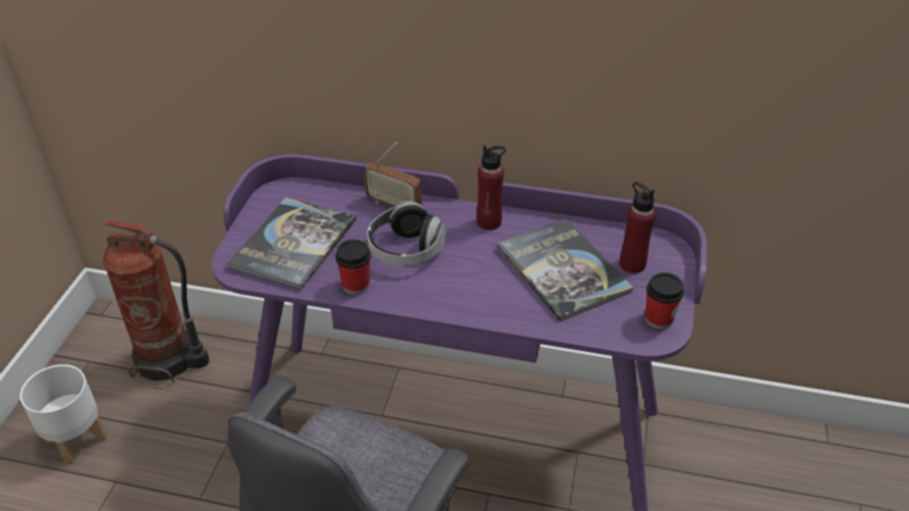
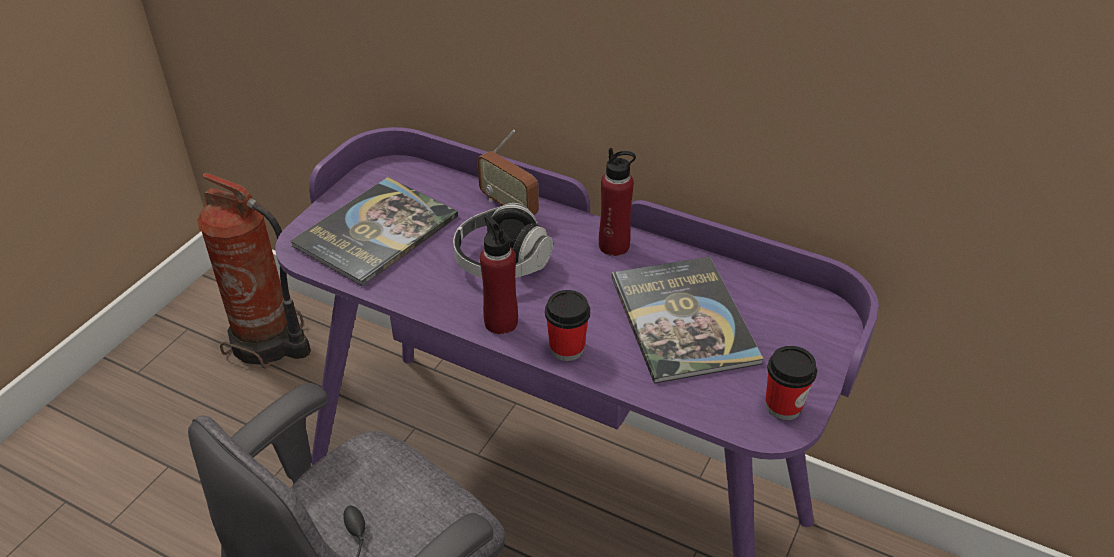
camera: 15 degrees right, 0 degrees up
(75, 440) = (144, 411): white planter -> none
(356, 285) = (426, 293): cup -> cup (567, 348)
(632, 264) = (775, 329): red bottle -> red bottle (501, 322)

